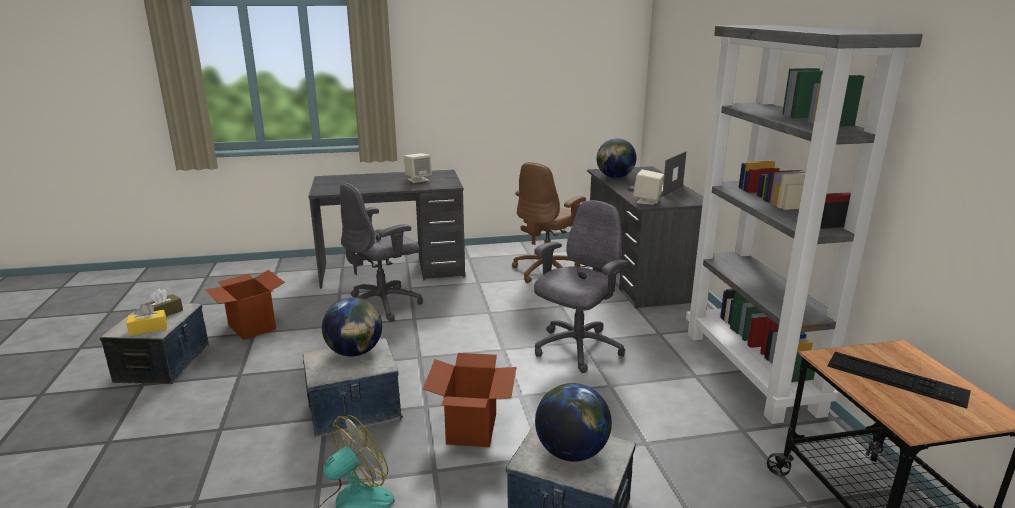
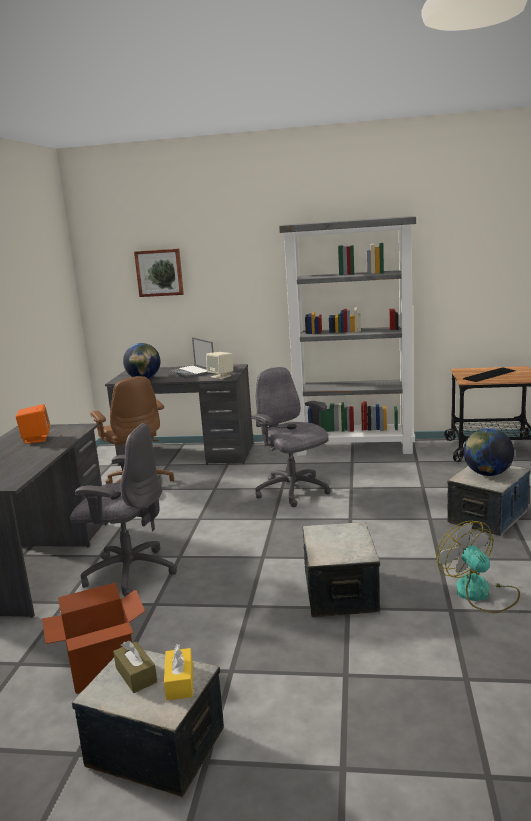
camera: 70 degrees left, 5 degrees down
(355, 352) = (325, 539): globe -> none
(384, 305) = (129, 572): grey office chair -> grey office chair turned 60 degrees counterclockwise
(418, 180) = (36, 439): beige speaker -> orange speaker
(472, 429) = (389, 540): cardboard box -> none
(687, 67) = (159, 272): none -> picture

